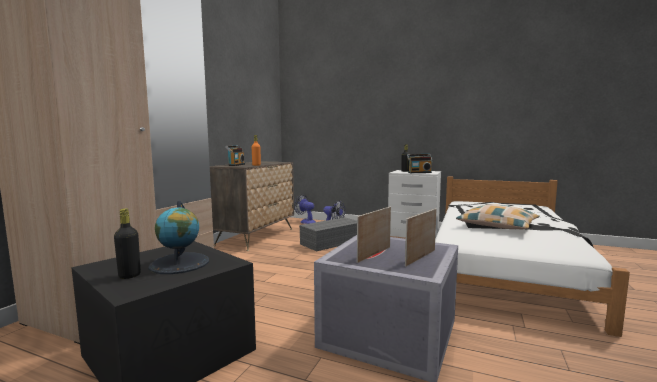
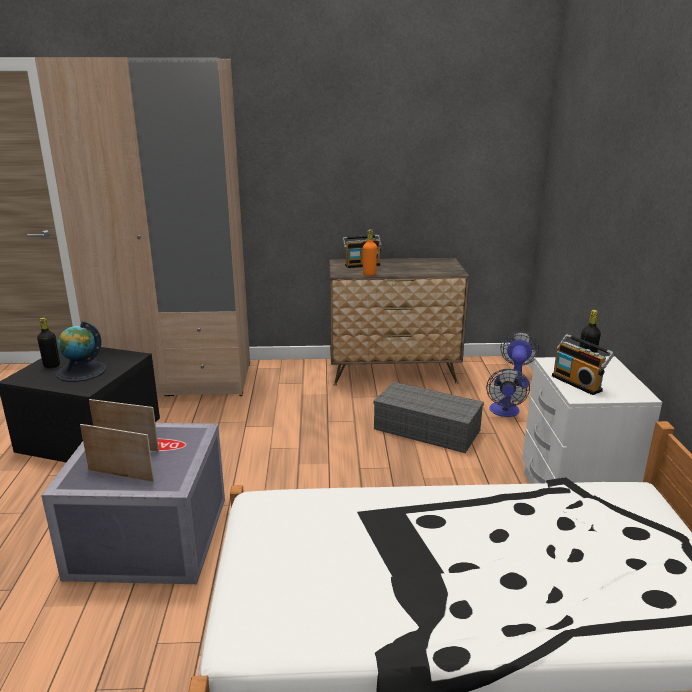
camera: 65 degrees right, 15 degrees up
(497, 226) = (394, 544): pillow -> none

